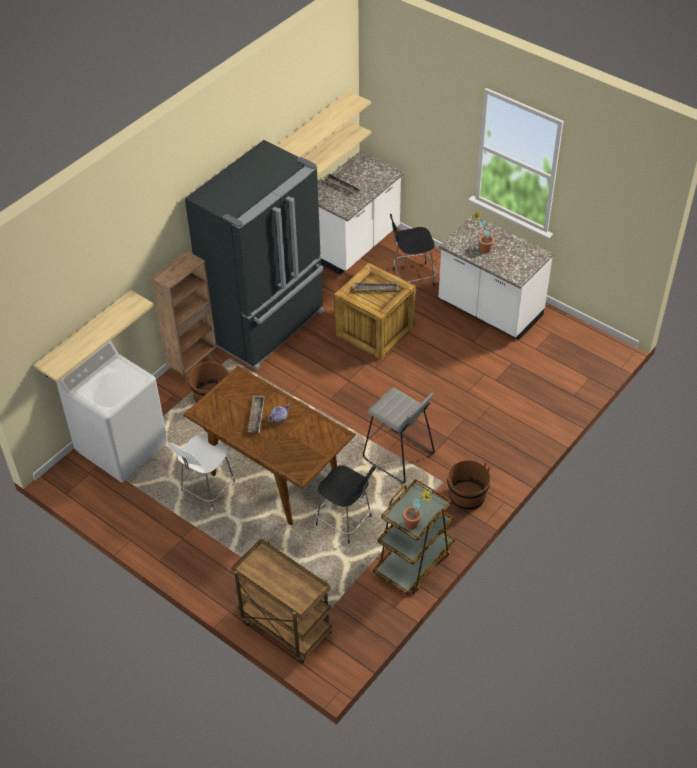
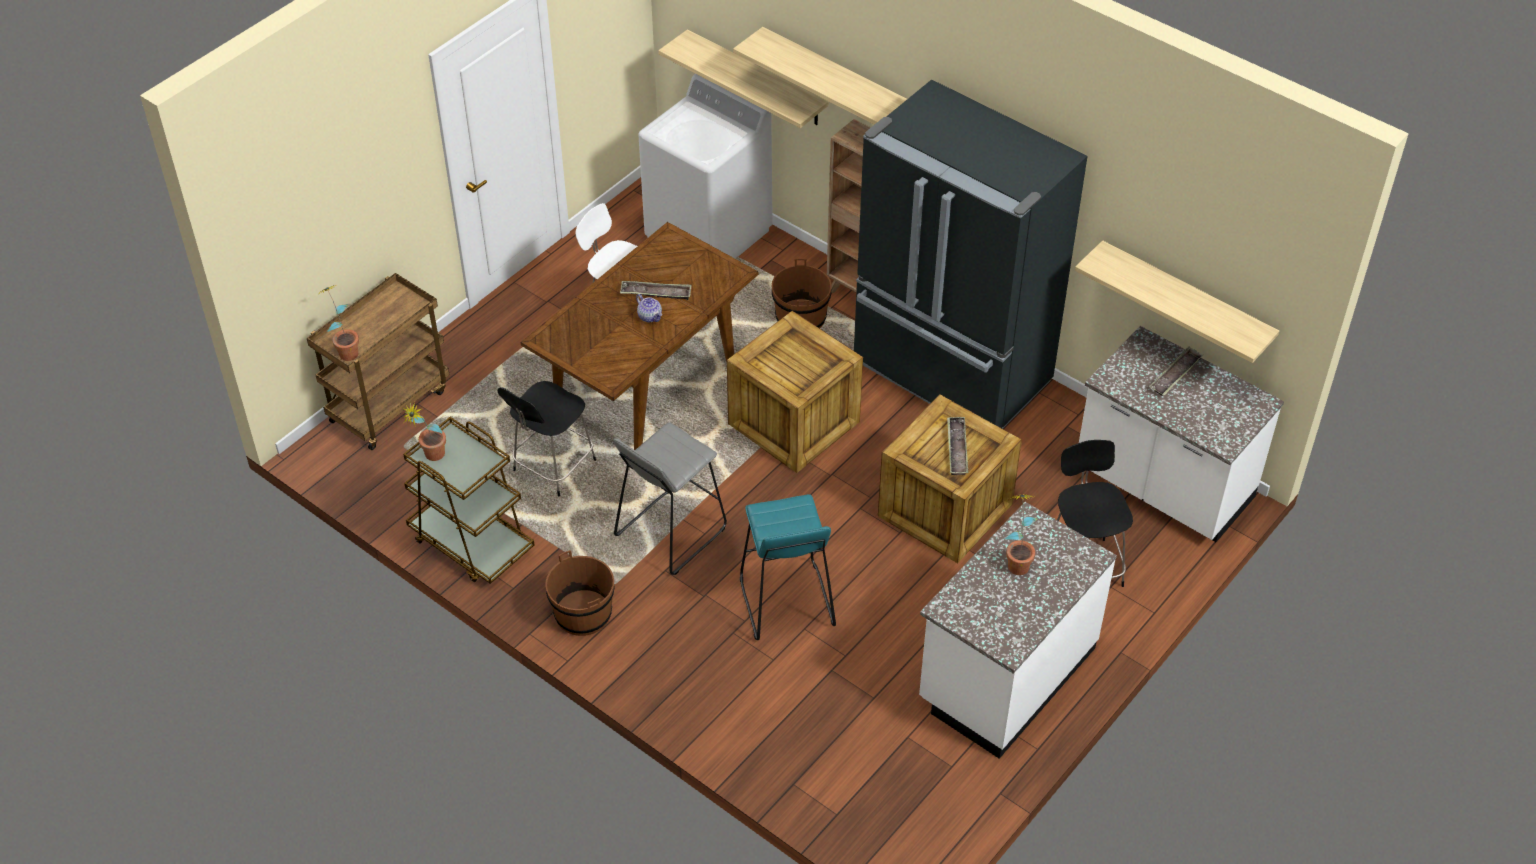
camera: 90 degrees right, 0 degrees up
(305, 397) = (796, 423): none -> crate
(308, 593) = (346, 350): none -> potted plant
(312, 127) = (1195, 251): shelf -> shelf (835, 78)
(449, 400) = (785, 602): none -> turquoise stool

